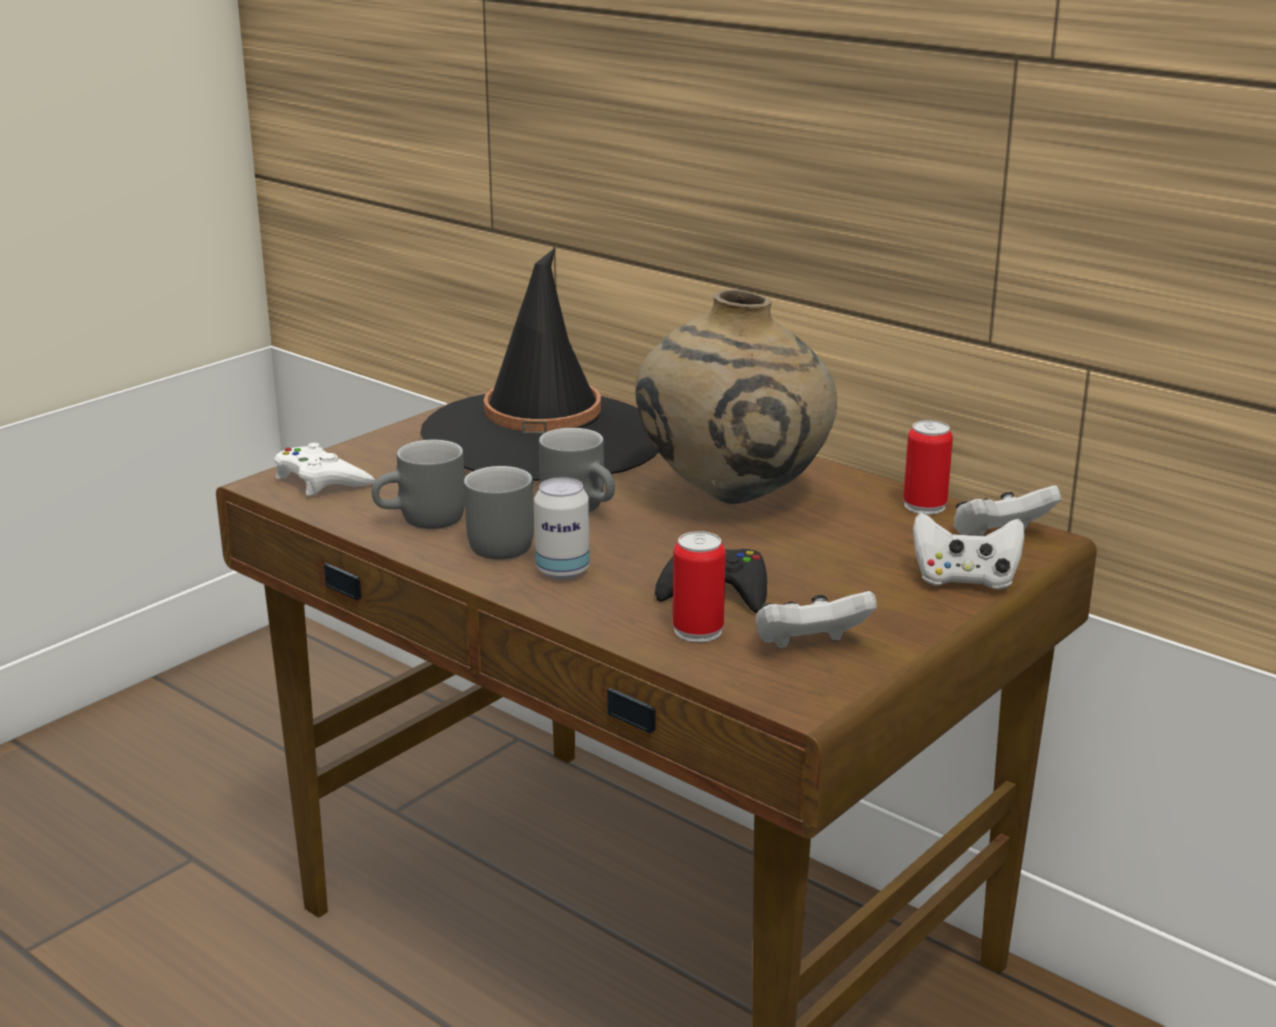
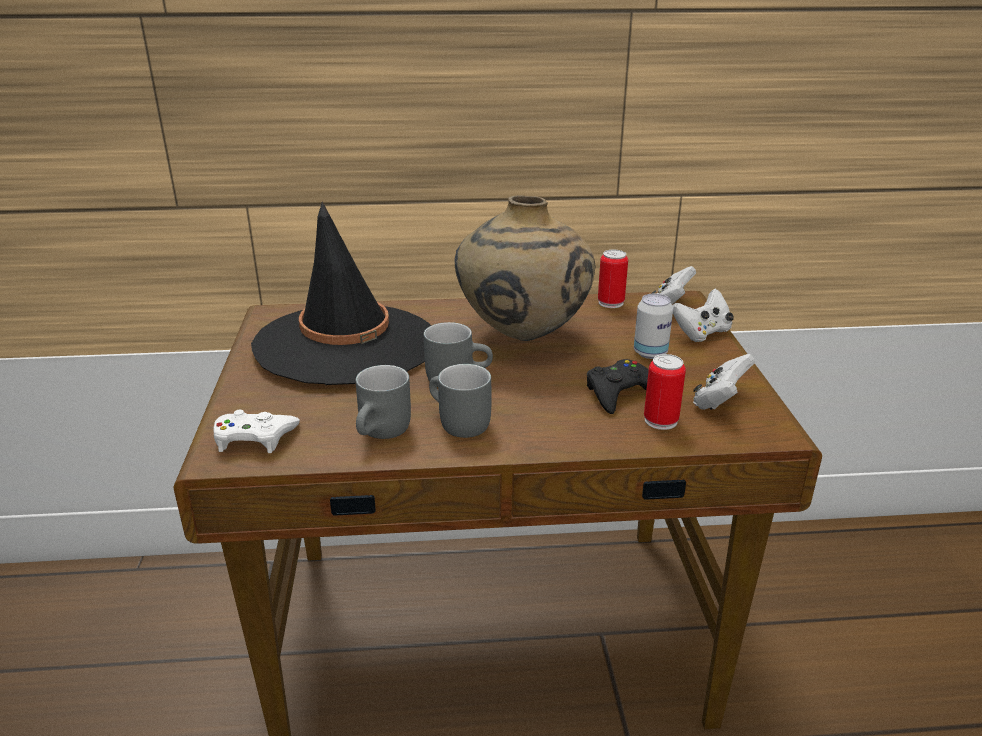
camera: 45 degrees left, 5 degrees up
(562, 571) = (528, 422): can -> can (650, 353)

